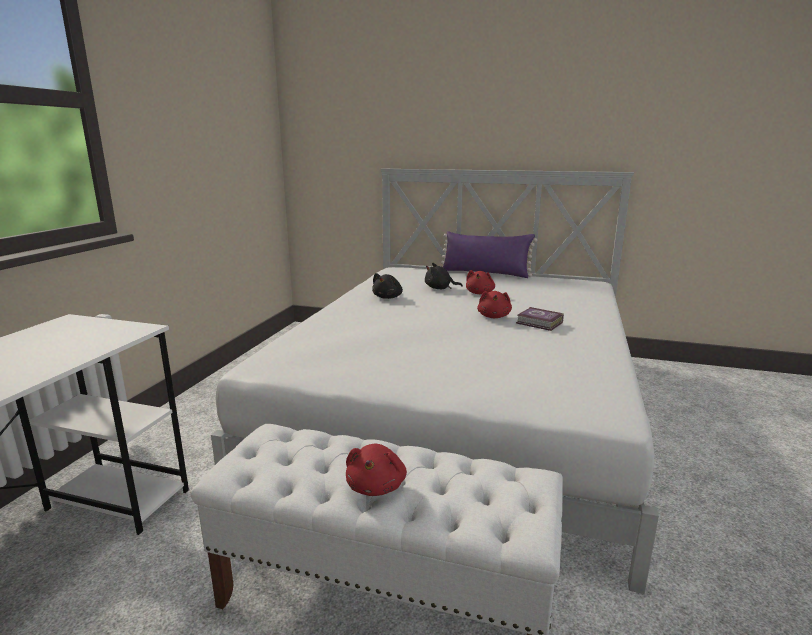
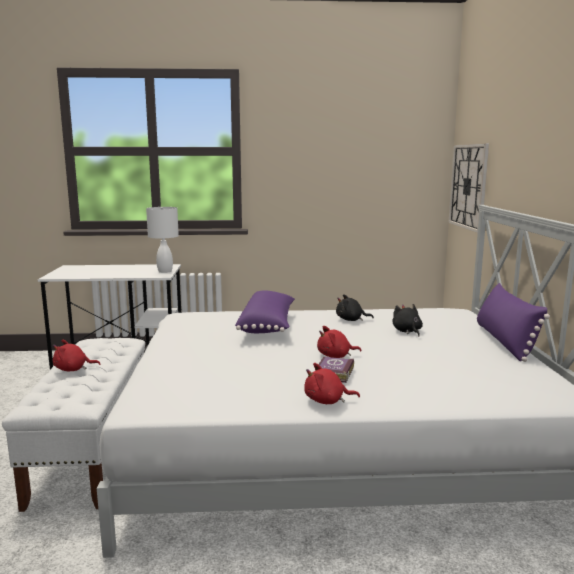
camera: 70 degrees right, 5 degrees down
(110, 325) = (165, 271): none -> white table lamp
(331, 153) = (468, 186): none -> wall clock
(376, 326) = (268, 325): none -> purple pillow
(480, 293) = (414, 346): red plush toy -> red plush toy (327, 401)

